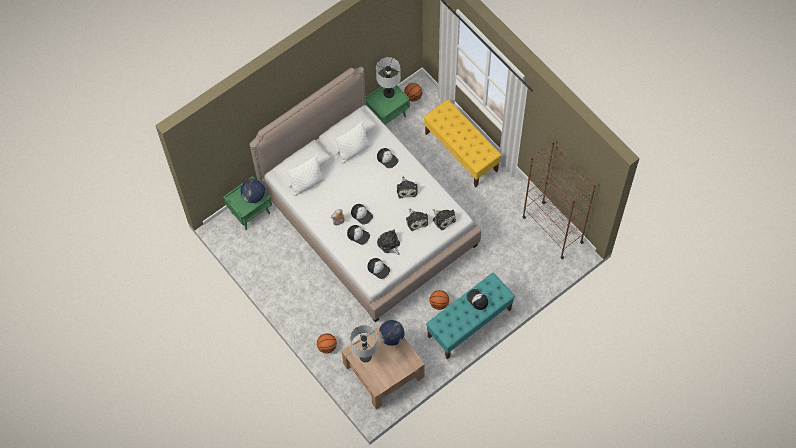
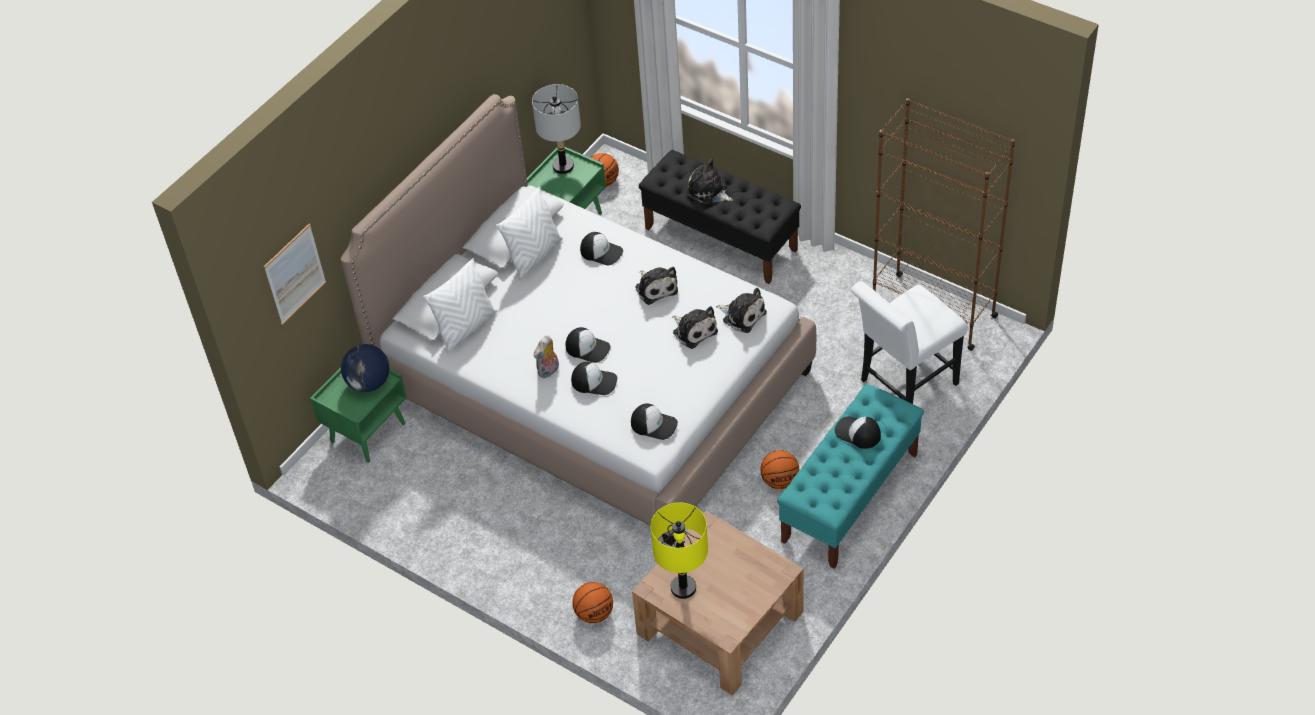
camera: 15 degrees left, 15 degrees down
(224, 148) = (295, 274): none -> picture
(365, 356) = (683, 587): grey table lamp -> yellow table lamp
(389, 244) = (658, 381): plush toy -> plush toy (709, 191)
(391, 337) = (721, 540): globe -> none
(461, 152) = (721, 239): yellow bench -> black bench
(520, 268) = (904, 385): none -> white chair

